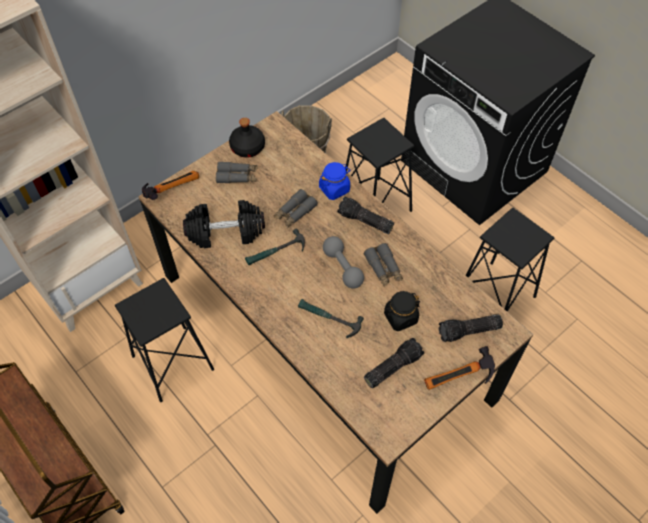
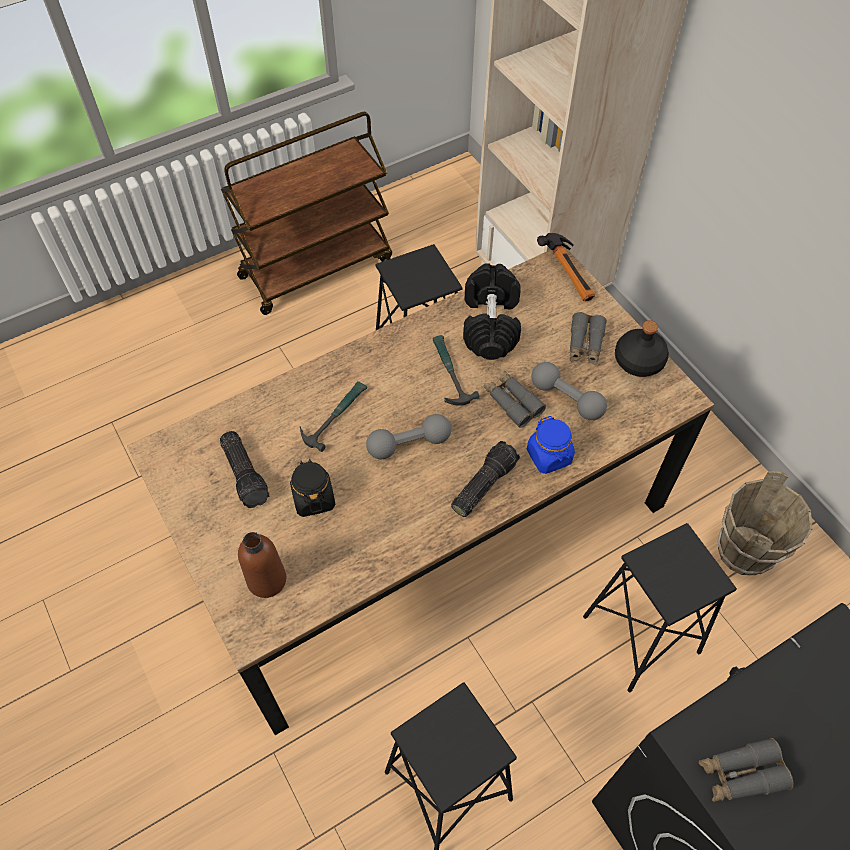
camera: 100 degrees right, 0 degrees up
(286, 183) = (566, 399): none -> grey dumbbell
(383, 268) = (396, 493): grey binoculars -> grey binoculars (740, 774)
(459, 381) = (200, 548): hammer -> none
(469, 332) = (267, 580): flashlight -> brown bottle

